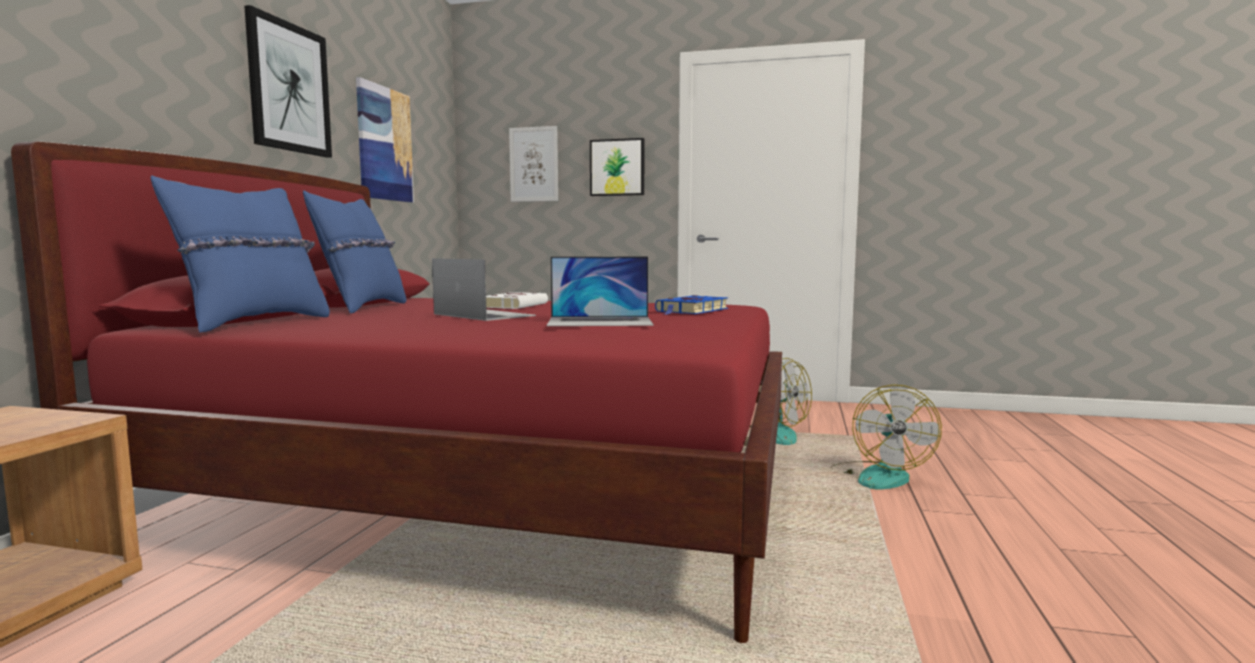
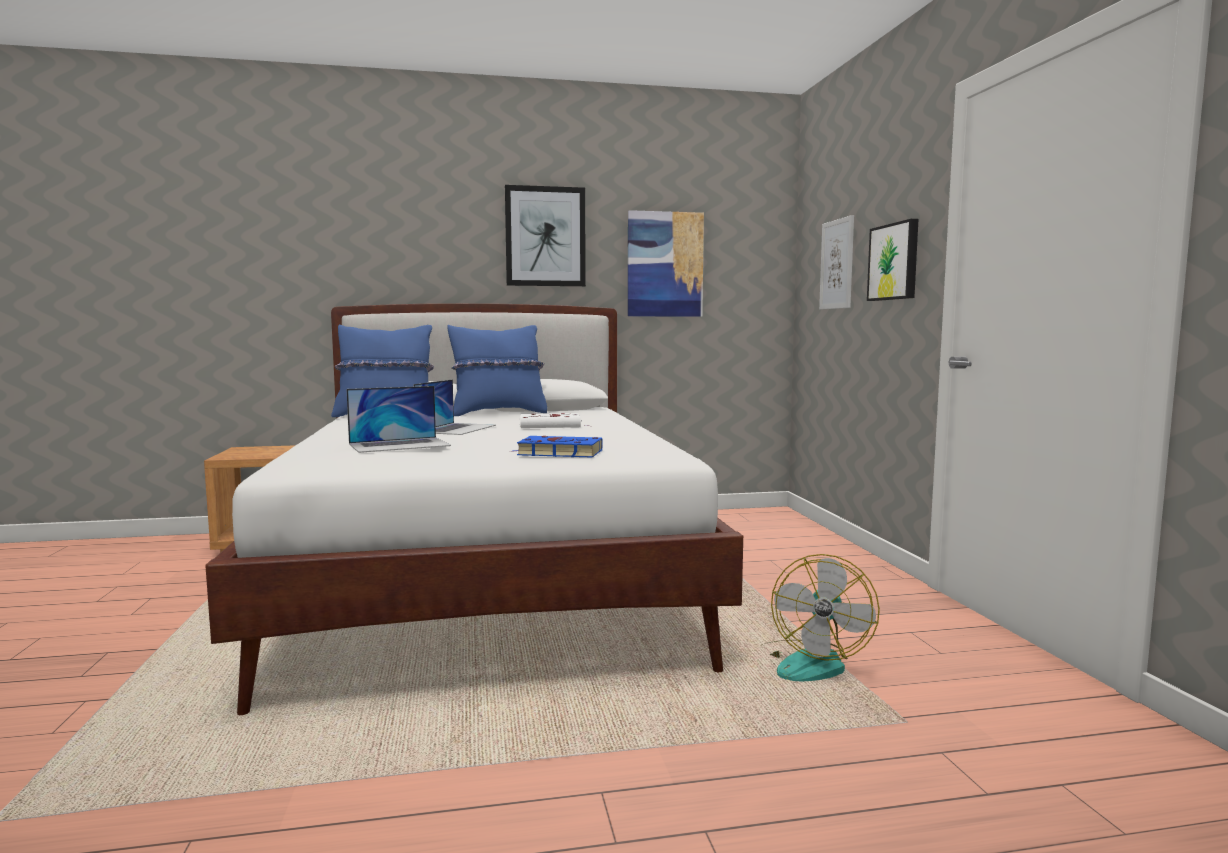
camera: 65 degrees right, 0 degrees up
(487, 492) = (489, 582): red bed -> white bed
(600, 321) = (399, 445): laptop -> laptop turned 90 degrees counterclockwise
(879, 475) = (721, 754): fan -> none

